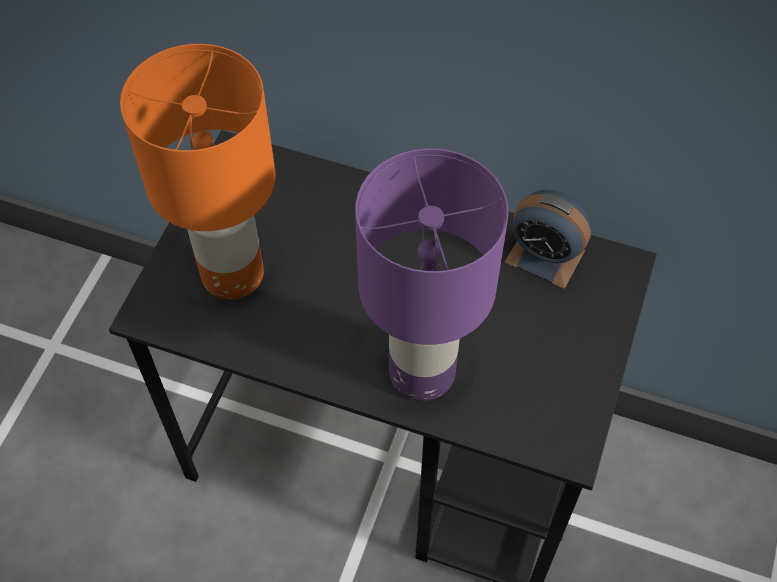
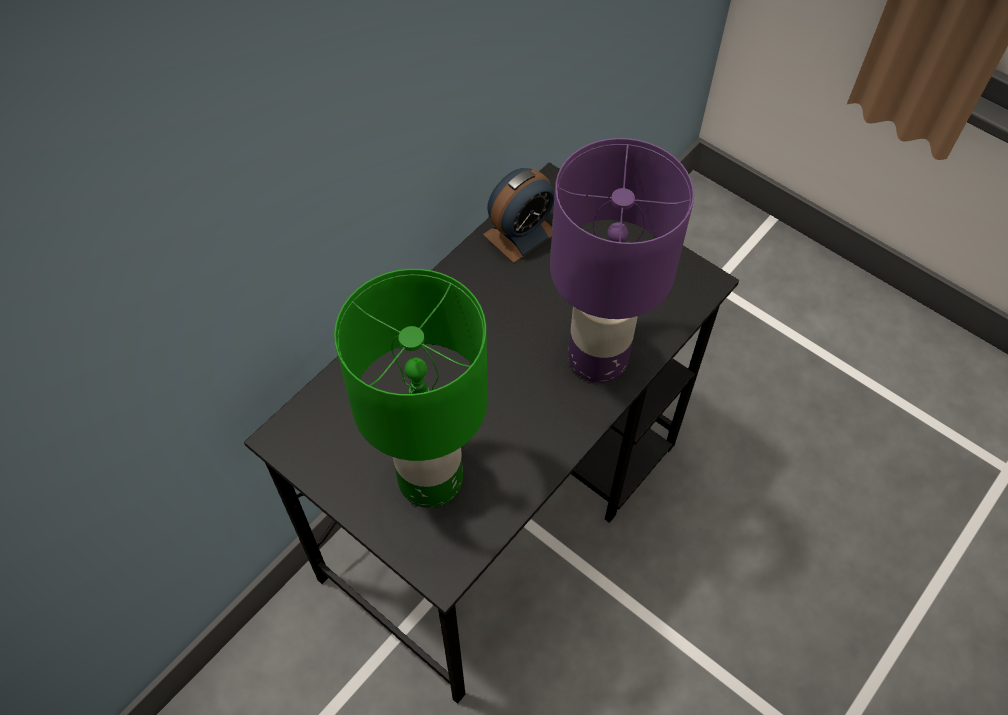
camera: 70 degrees left, 0 degrees up
(231, 273) = (428, 479): orange table lamp -> green table lamp

